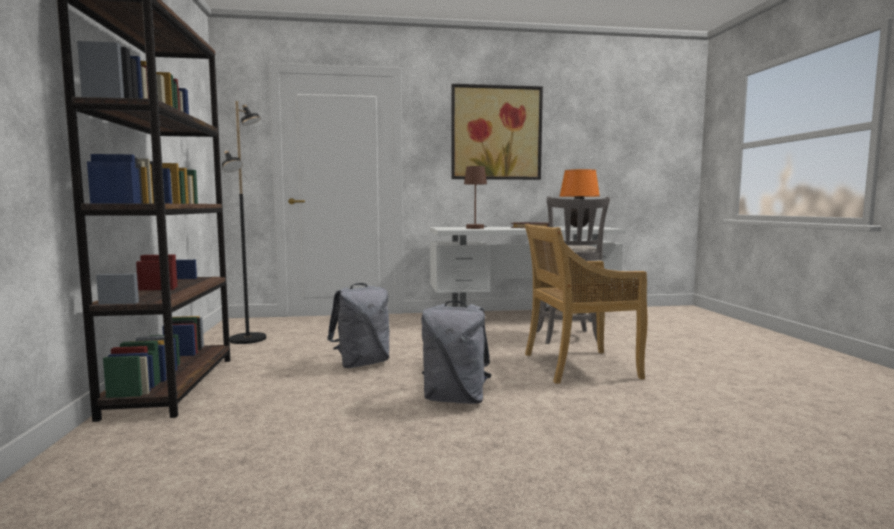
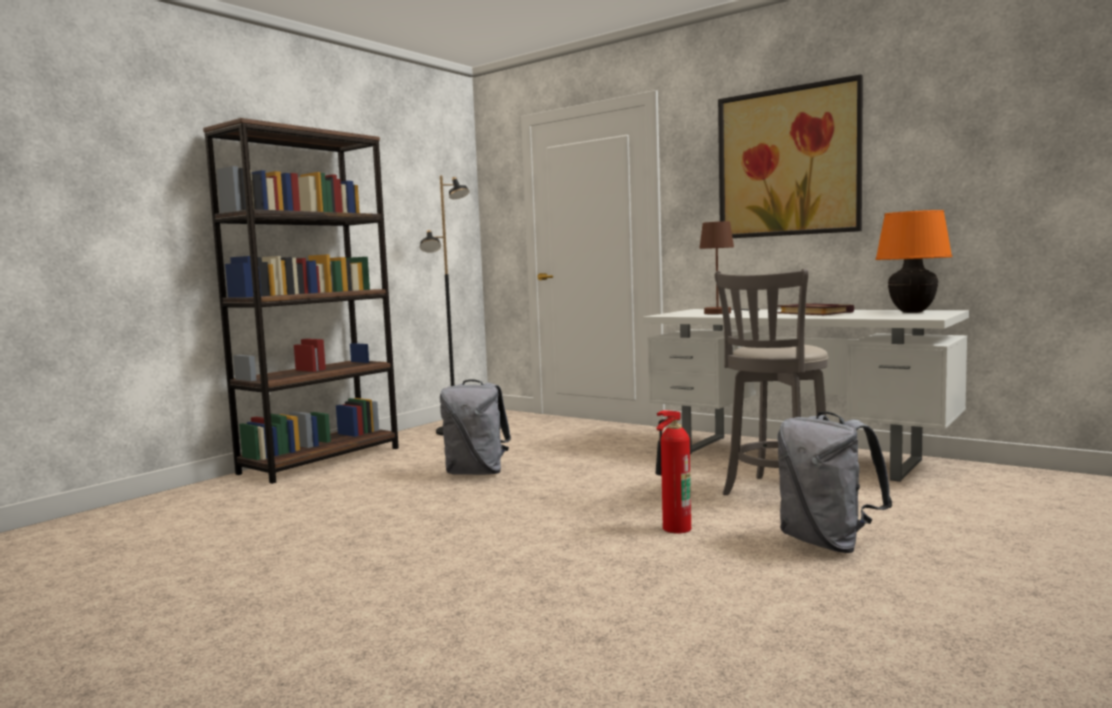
camera: 45 degrees right, 0 degrees up
(455, 399) = (457, 524): grey backpack -> grey backpack (827, 543)
(578, 366) = (673, 529): beige chair -> fire extinguisher

